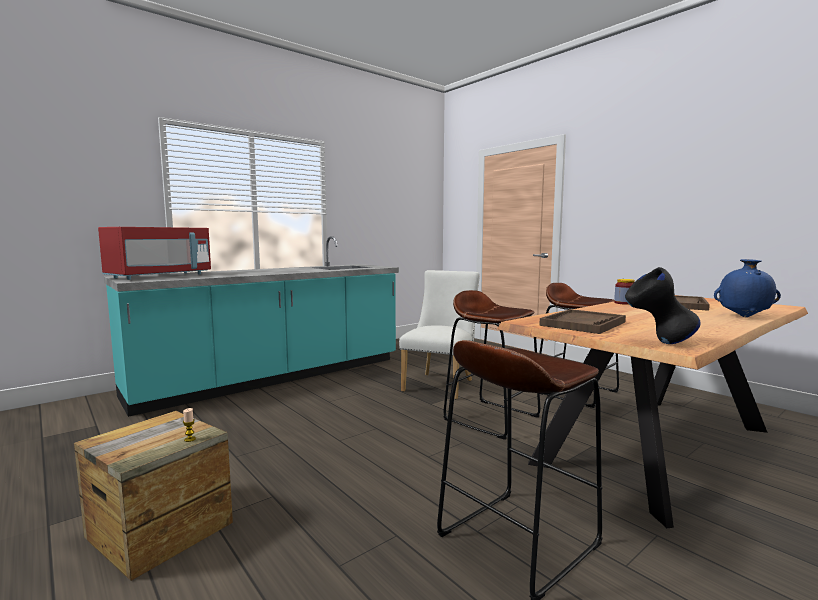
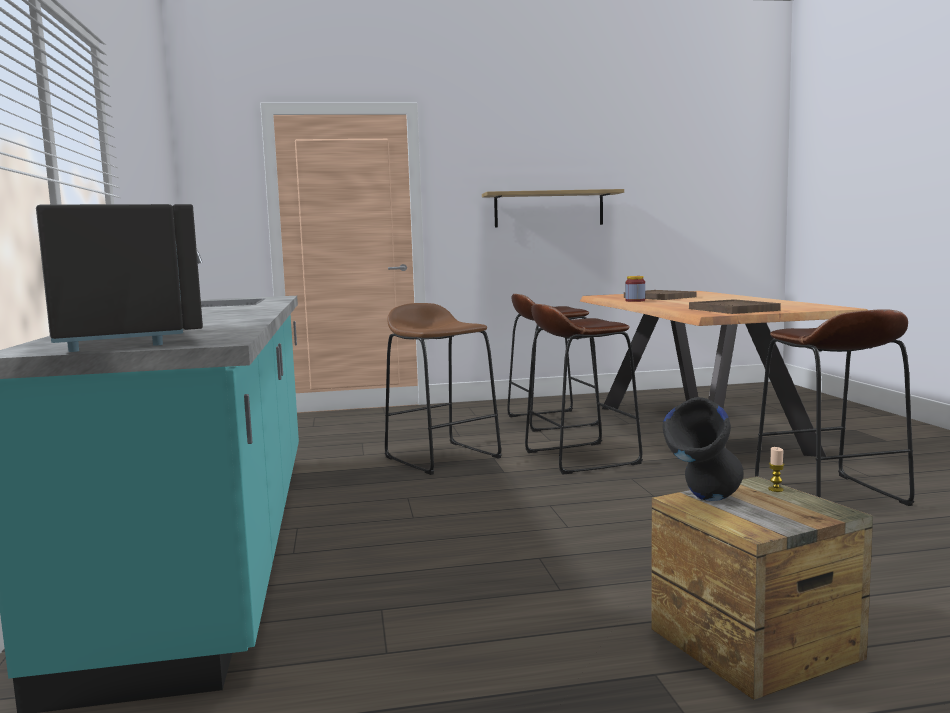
camera: 60 degrees left, 0 degrees up
(160, 276) = (128, 338): red microwave -> black microwave
(441, 384) = (442, 457): white chair -> brown stool
(658, 343) = (822, 308): black vase -> black vase (703, 502)
(665, 211) = (549, 209): none -> shelf
(744, 316) = (731, 296): blue vase -> none

